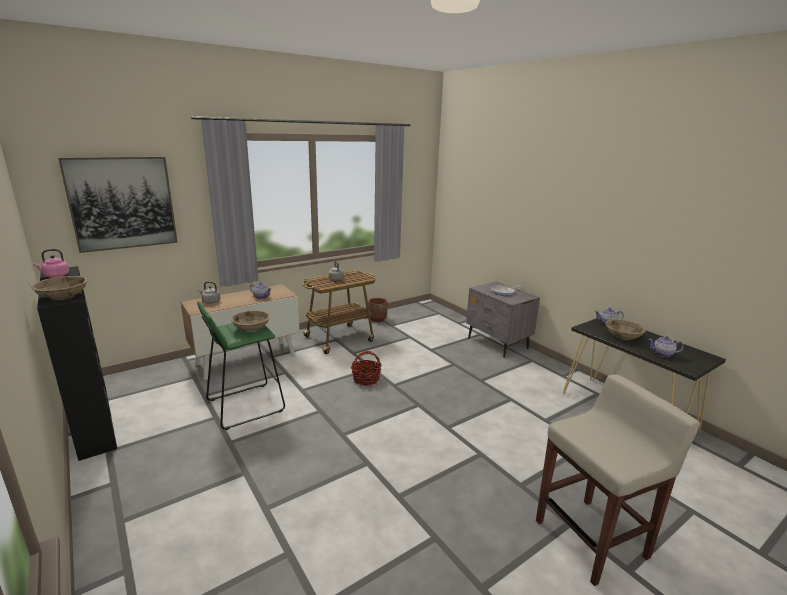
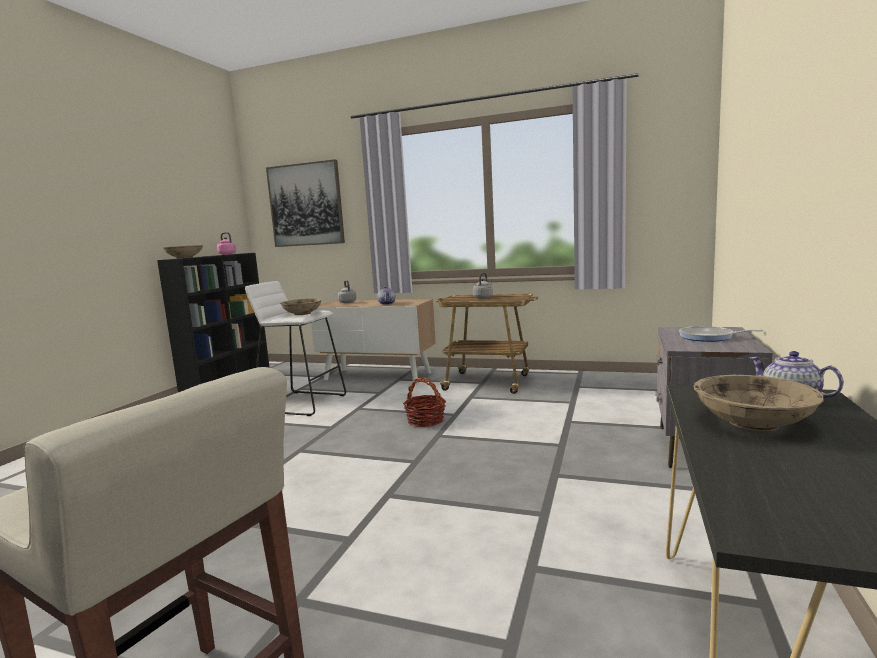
camera: 55 degrees right, 10 degrees down
(244, 405) = (301, 403): green stool -> white stool
(377, 319) = (573, 377): brown planter -> none
(662, 354) = (772, 478): teapot -> none

